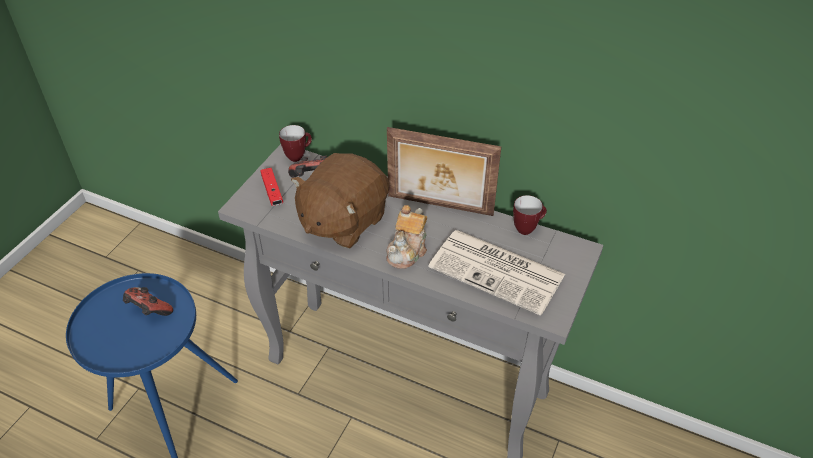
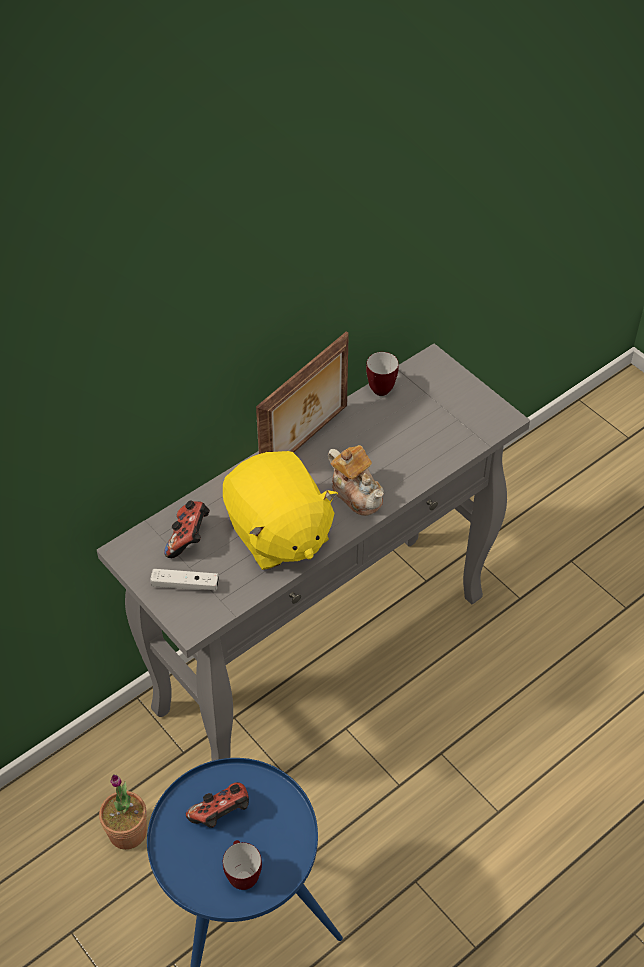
camera: 65 degrees left, 5 degrees up
(221, 326) = (127, 832): none -> potted plant
(272, 191) = (185, 585): red game controller -> white game controller
(298, 156) = (135, 540): mug -> mug (242, 874)
(342, 221) = (278, 534): brown plush toy -> yellow plush toy
(498, 271) = (426, 433): newspaper -> none

